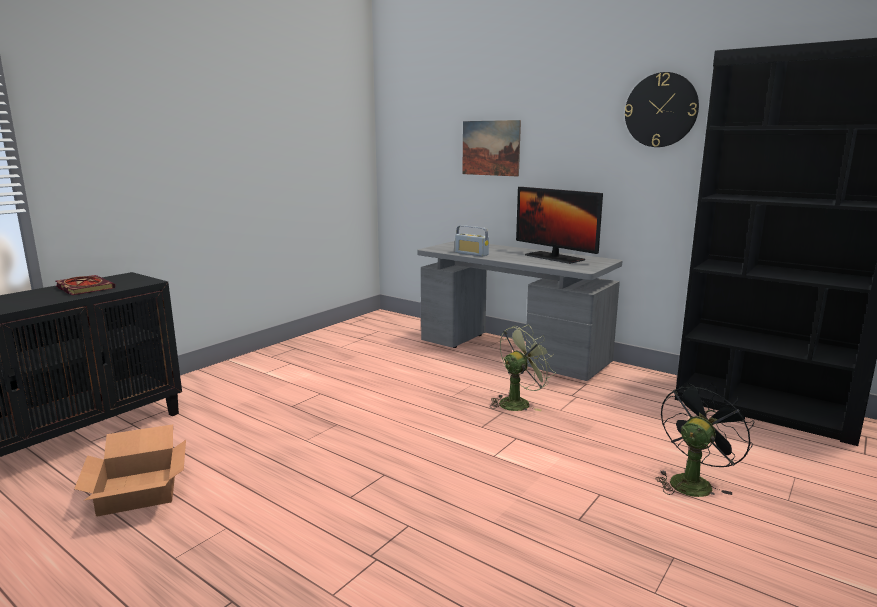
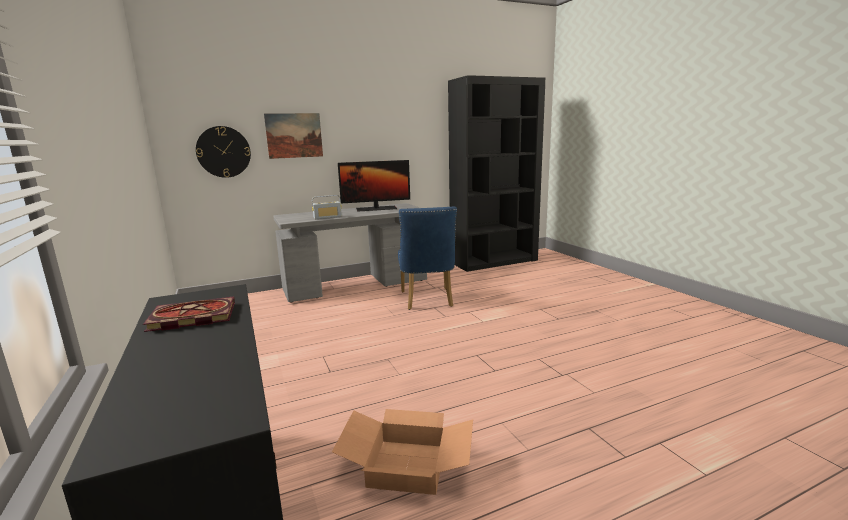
camera: 60 degrees left, 0 degrees up
(518, 402) = (427, 301): green fan -> blue chair
(661, 110) = (415, 108): wall clock -> wall clock (223, 152)
(693, 481) = (543, 290): black fan -> none

